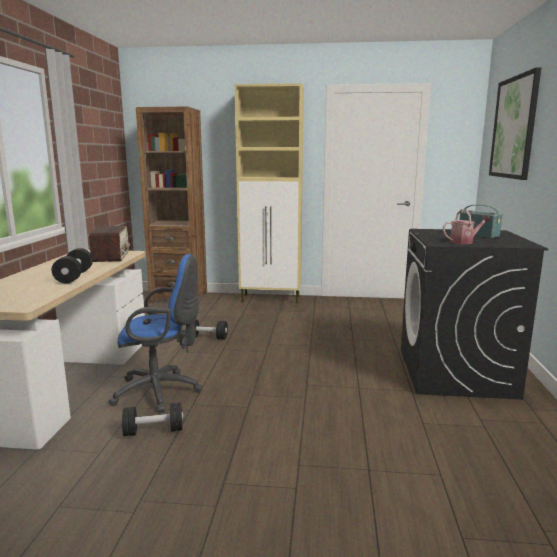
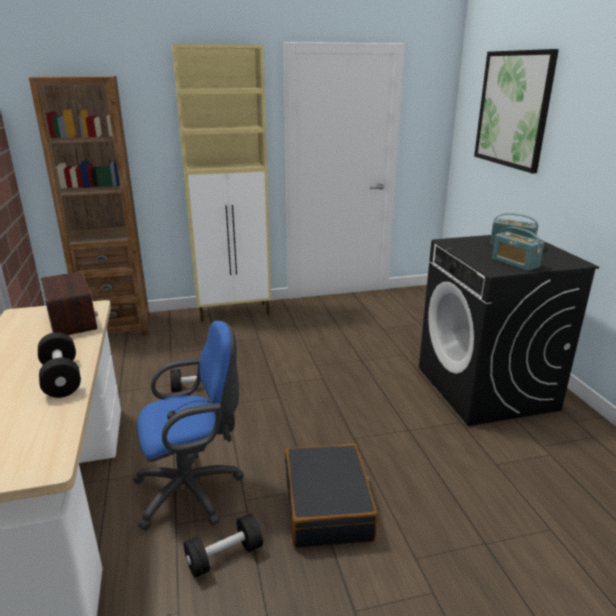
camera: 20 degrees left, 10 degrees up
(252, 420) = (328, 506): none -> black suitcase
(464, 242) = (515, 263): watering can -> radio

